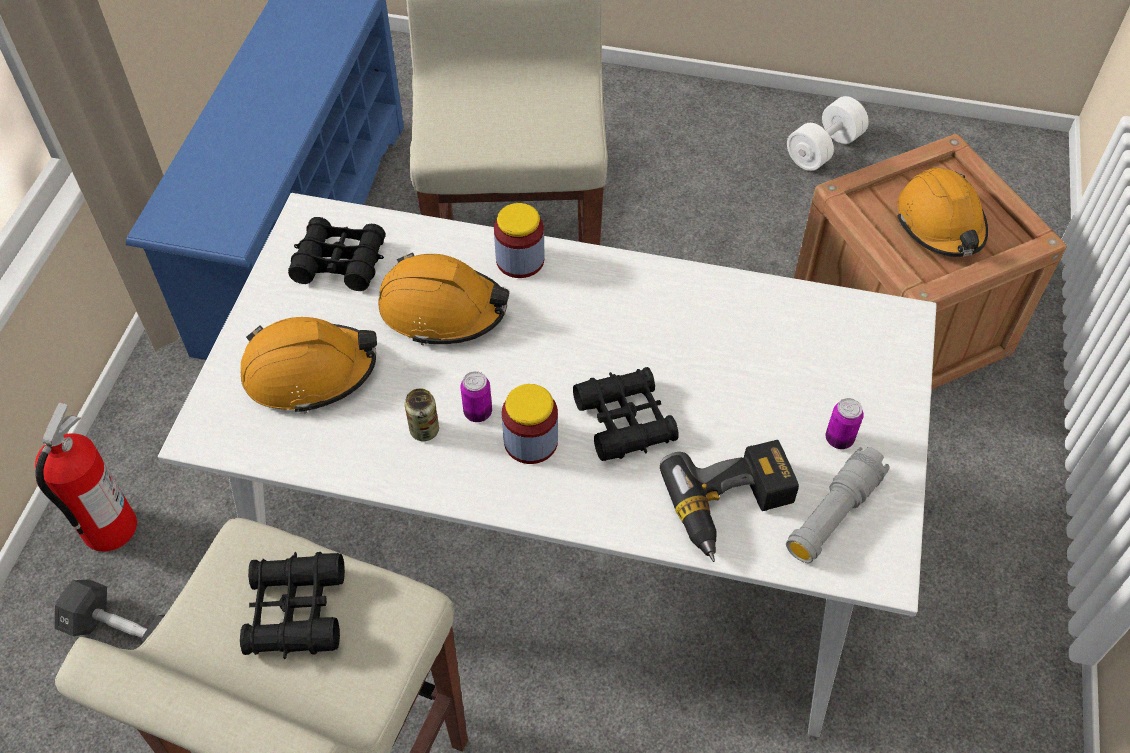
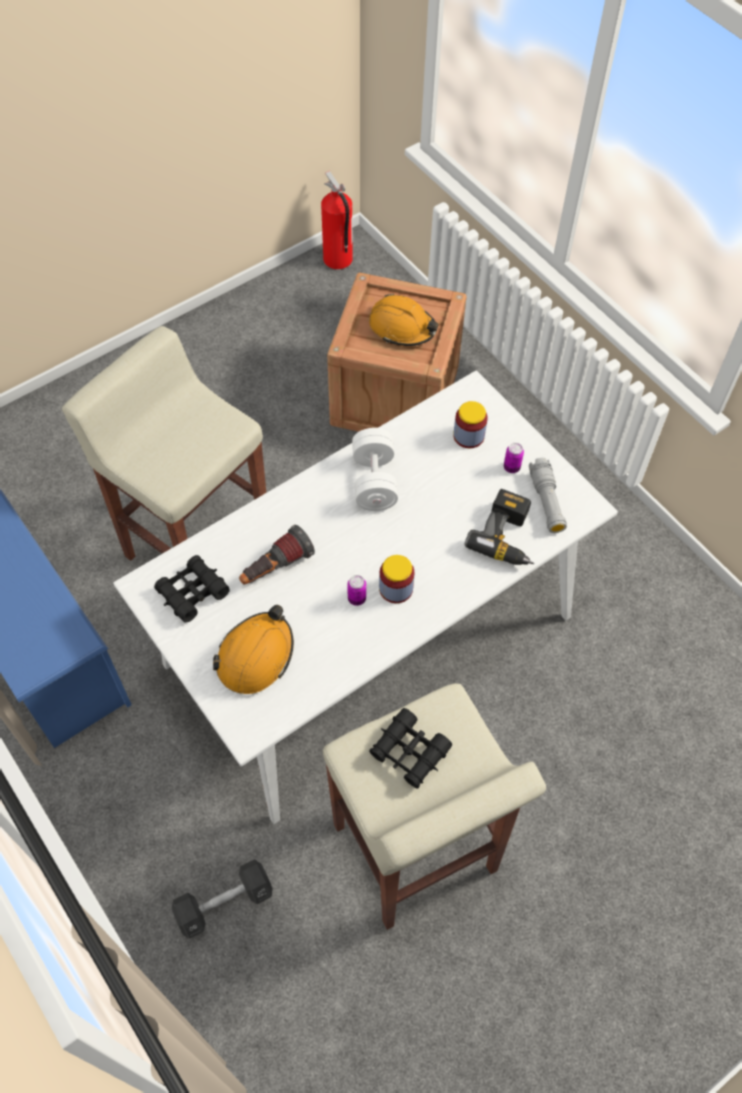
camera: 50 degrees left, 5 degrees up
(108, 529) = (138, 872): fire extinguisher -> fire extinguisher (337, 260)
(424, 430) = (344, 629): can -> none
(443, 310) = (275, 568): orange hard hat -> flashlight
(520, 260) = (278, 511): jar -> jar (468, 436)
(625, 421) = (421, 541): black binoculars -> none
(824, 149) = (254, 328): white dumbbell -> white dumbbell (374, 481)

